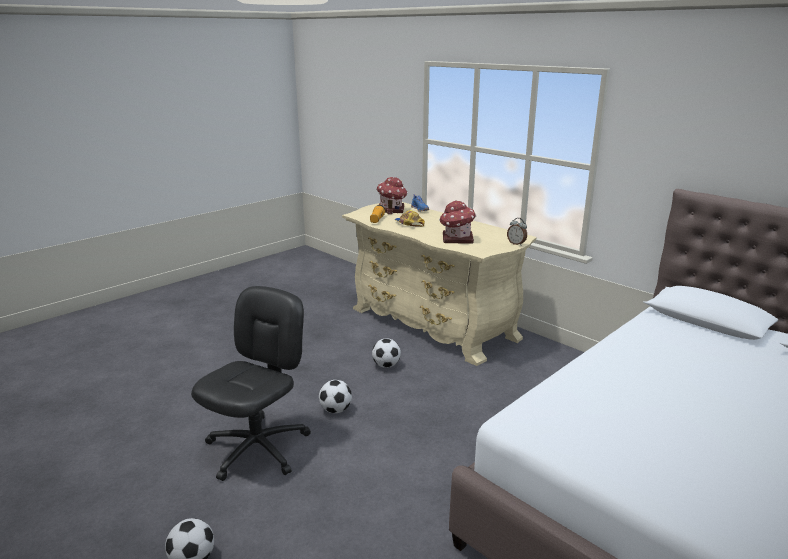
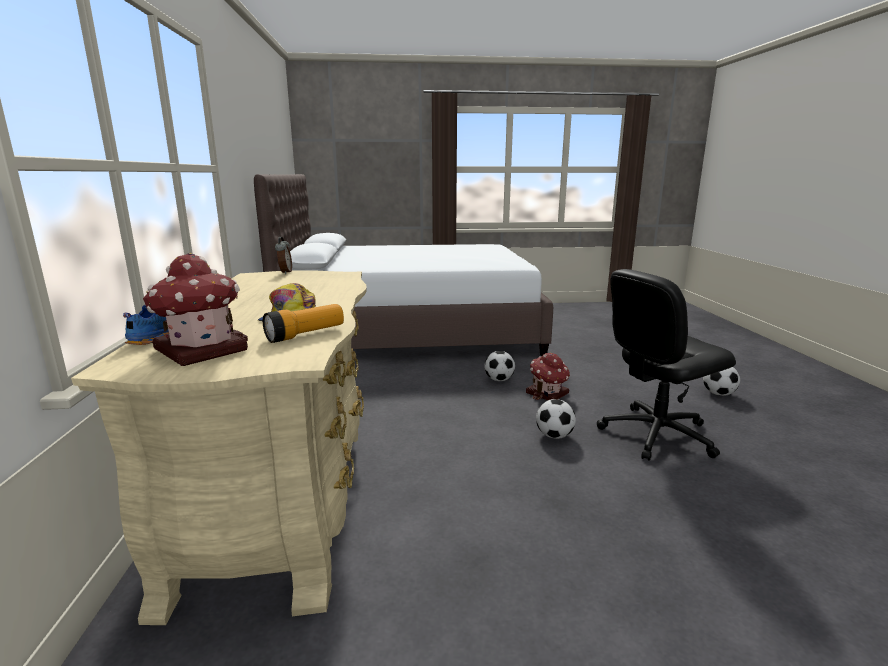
camera: 140 degrees left, 5 degrees down
(386, 365) = (444, 457): football -> football (499, 380)
(456, 239) = (317, 286): toy house -> toy house (547, 394)

